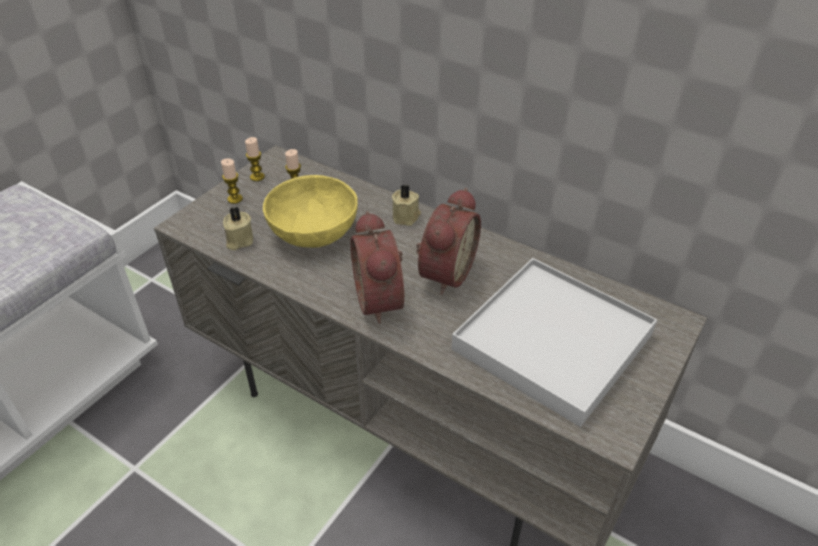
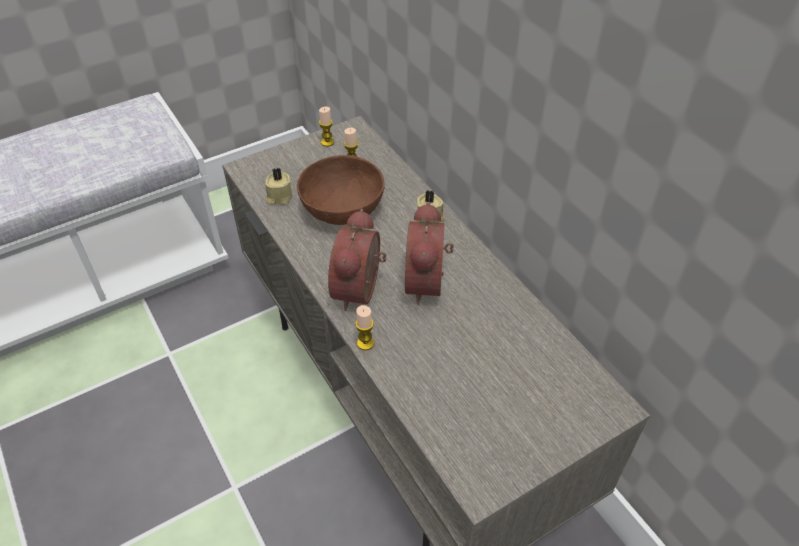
camera: 25 degrees right, 5 degrees up
(235, 199) = (297, 157): candle -> candle (365, 343)
(313, 233) = (342, 209): yellow bowl -> brown bowl
(443, 272) = (429, 283): alarm clock -> alarm clock turned 135 degrees clockwise
(552, 342) = (482, 382): white tray -> none

